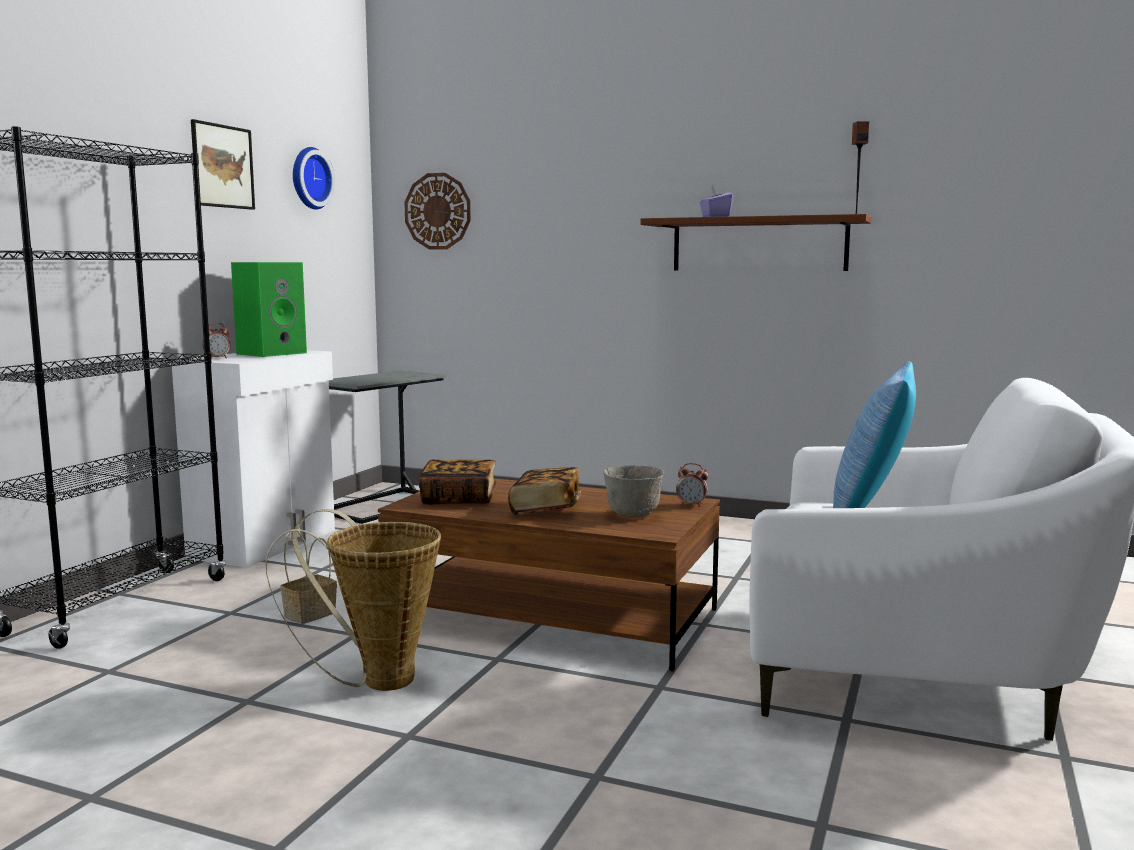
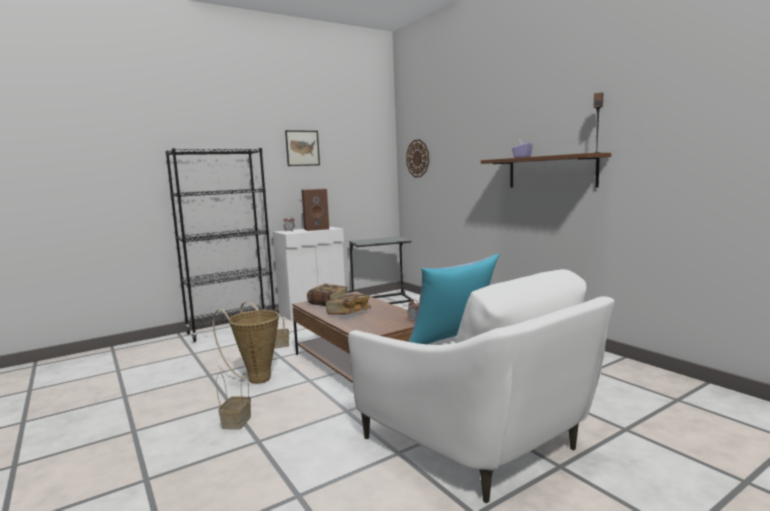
camera: 35 degrees right, 0 degrees up
(272, 353) = (317, 229): green speaker -> brown speaker
(308, 178) = (353, 148): wall clock -> none
(488, 760) = (236, 421): none -> basket
(634, 515) = (377, 322): grey bowl -> none

